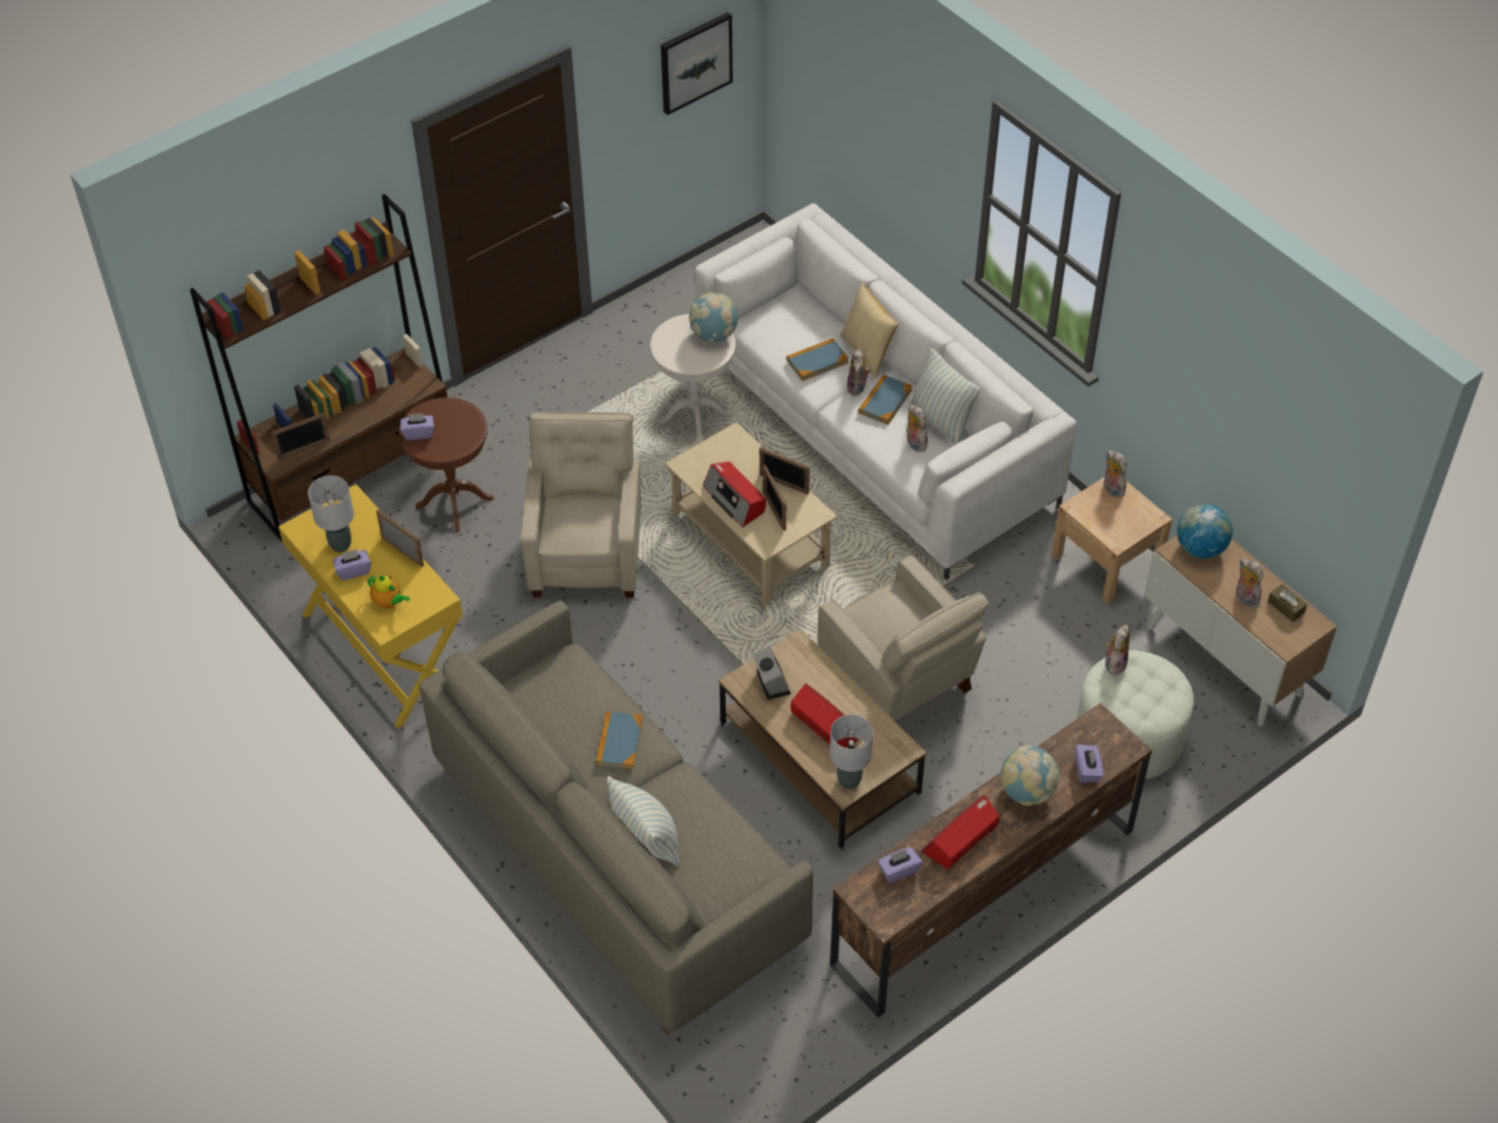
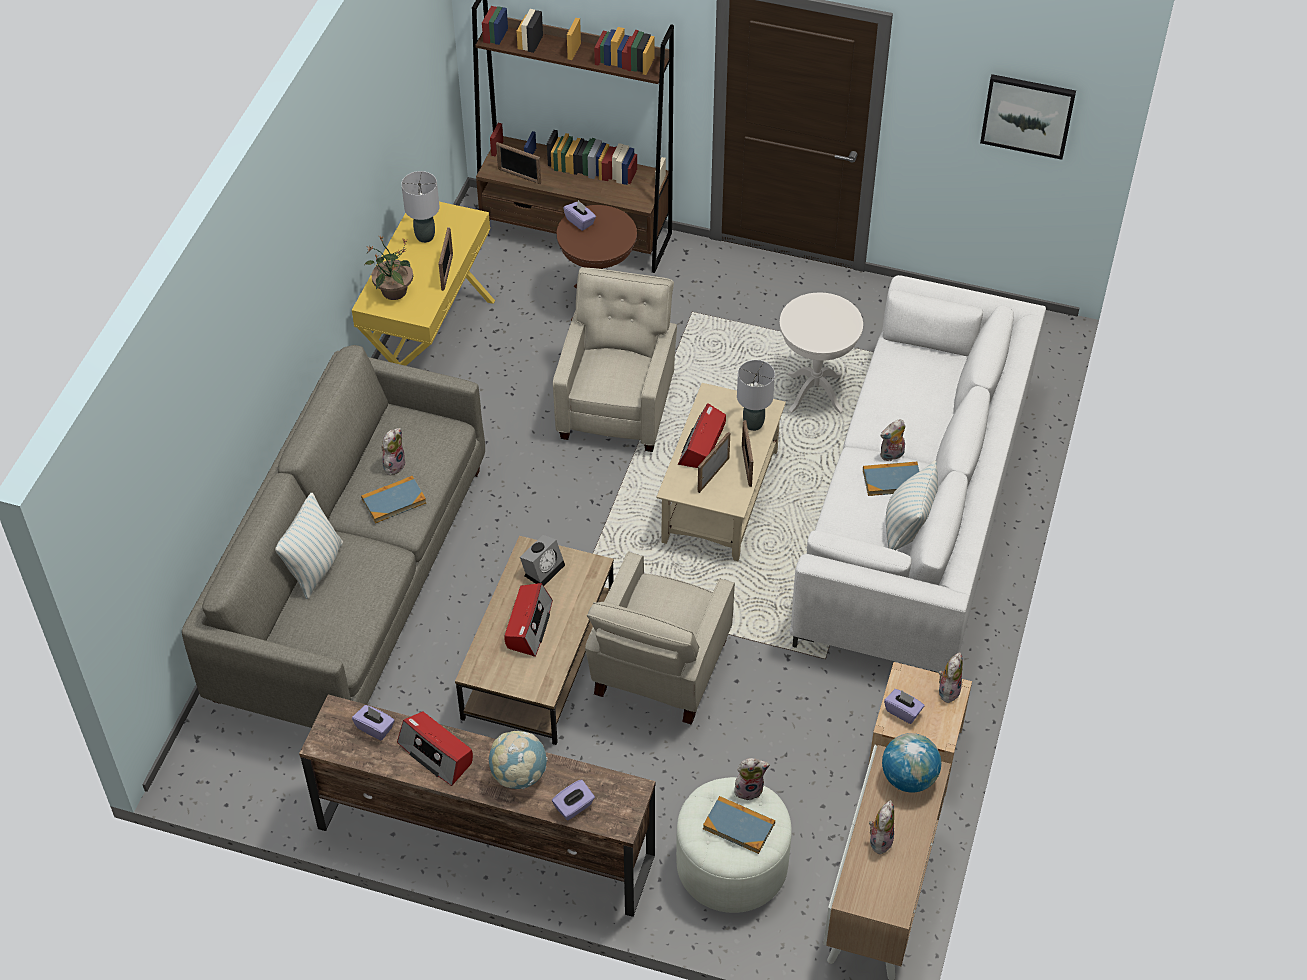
camera: 55 degrees right, 0 degrees up
(353, 570) = (407, 257): purple tissue box -> purple tissue box (903, 711)
(388, 602) = (393, 291): teapot -> potted plant
(587, 553) = (618, 406): beige armchair -> beige armchair turned 45 degrees counterclockwise
(714, 335) = (842, 329): globe -> none
(817, 361) = (894, 414): book -> book (739, 826)
(849, 781) = (485, 670): grey table lamp -> grey table lamp (753, 424)
(868, 352) = (938, 441): pillow -> none
(914, 443) = (864, 523): plush toy -> plush toy (393, 464)
(960, 839) = (436, 753): radio -> radio turned 150 degrees counterclockwise
(1286, 607) = (895, 877): brown tissue box -> none

